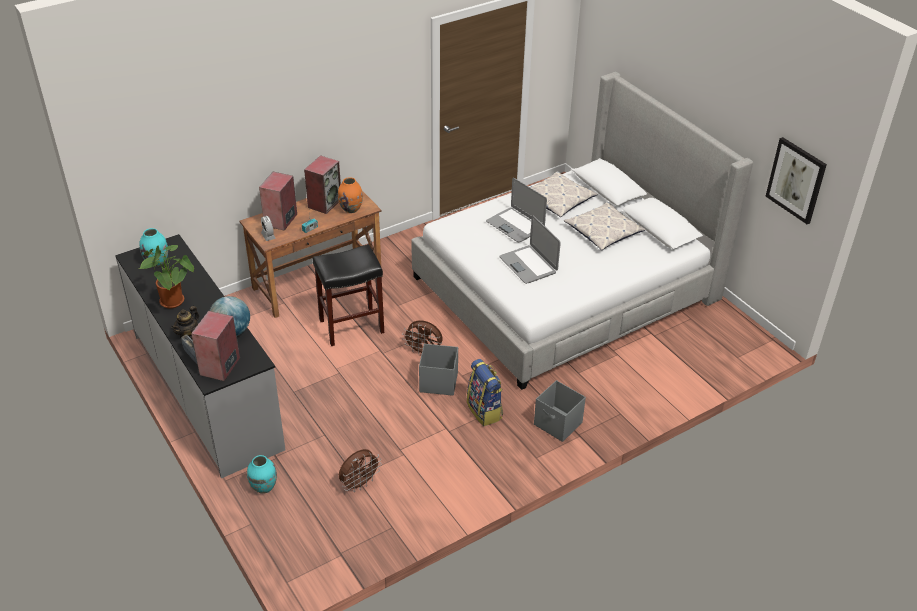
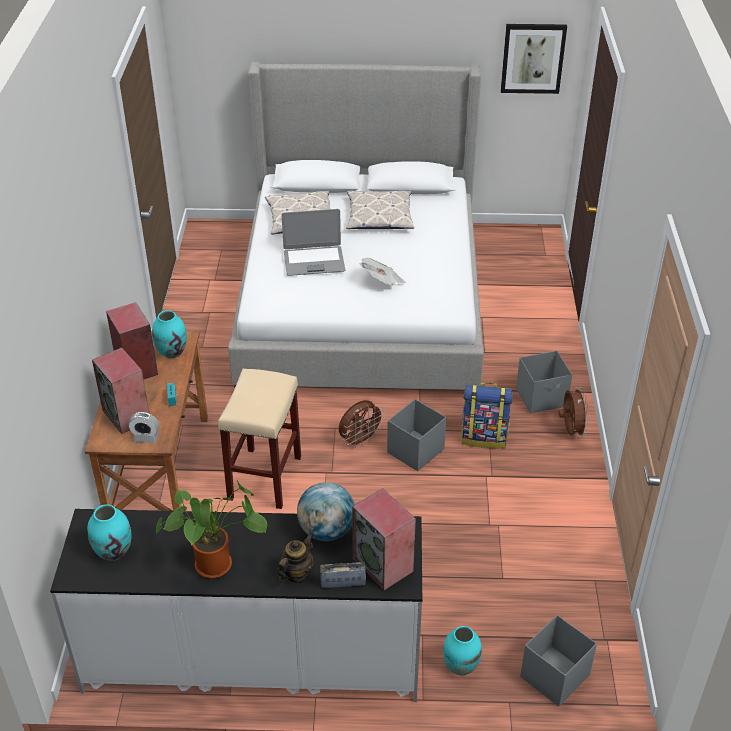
camera: 55 degrees left, 0 degrees up
(188, 335) = (296, 574): teapot -> teapot turned 120 degrees counterclockwise
(287, 538) = (553, 676): none -> grey storage box
(351, 209) = (172, 352): orange vase -> turquoise vase
(351, 327) = (265, 479): black stool -> beige stool
(359, 484) = (515, 579): brown fan -> brown fan (570, 430)
(528, 265) = (382, 282): laptop -> newspaper

